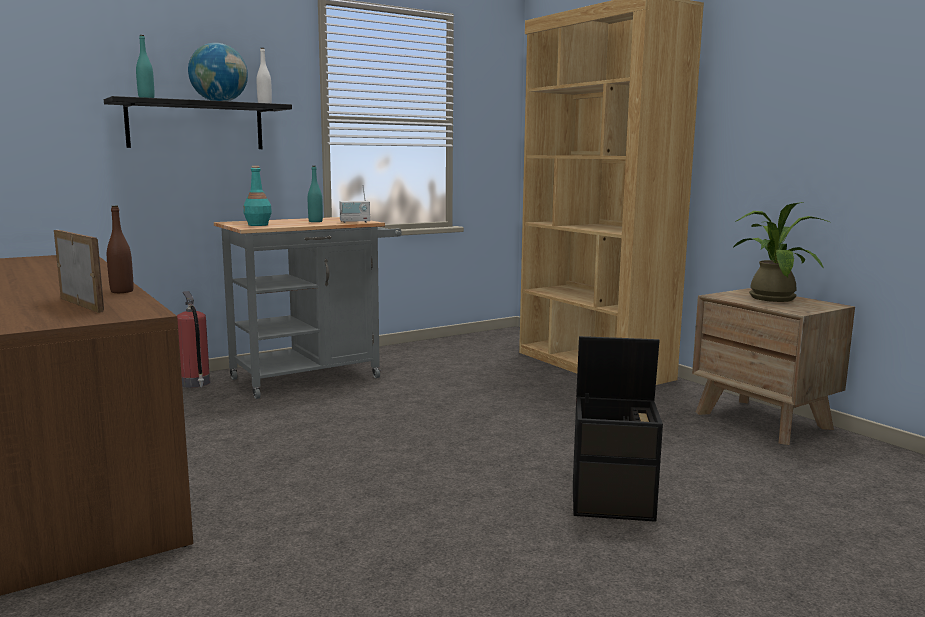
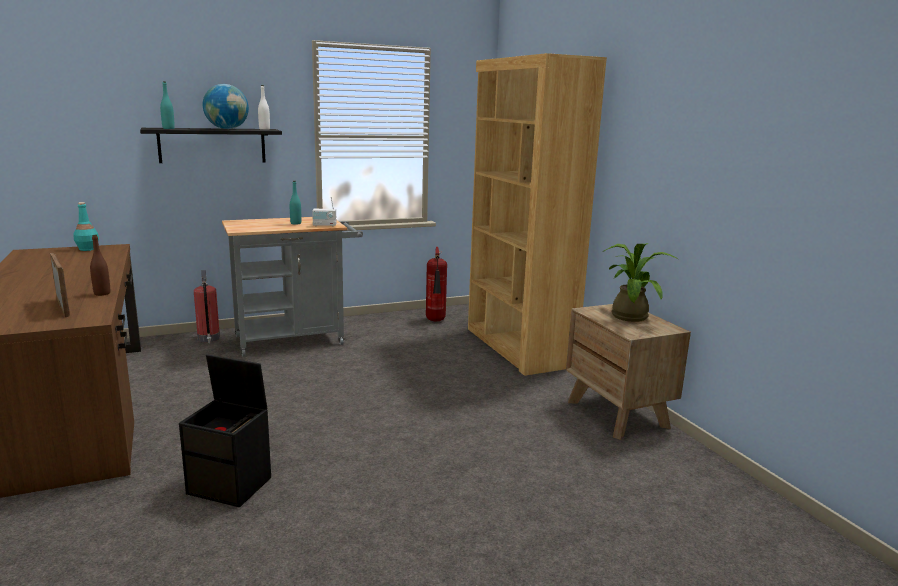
camera: 10 degrees right, 5 degrees up
(258, 225) = (247, 227): turquoise bottle -> turquoise bottle (87, 249)
(474, 347) = (436, 321): none -> fire extinguisher
(614, 502) = (440, 476): black storage box -> black storage box (231, 485)

